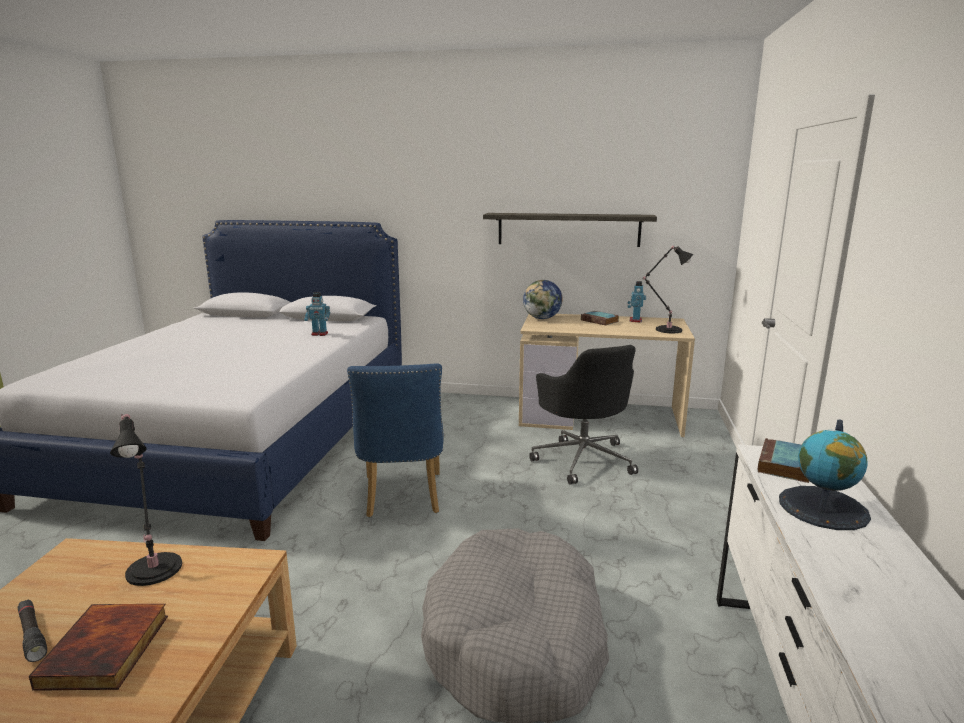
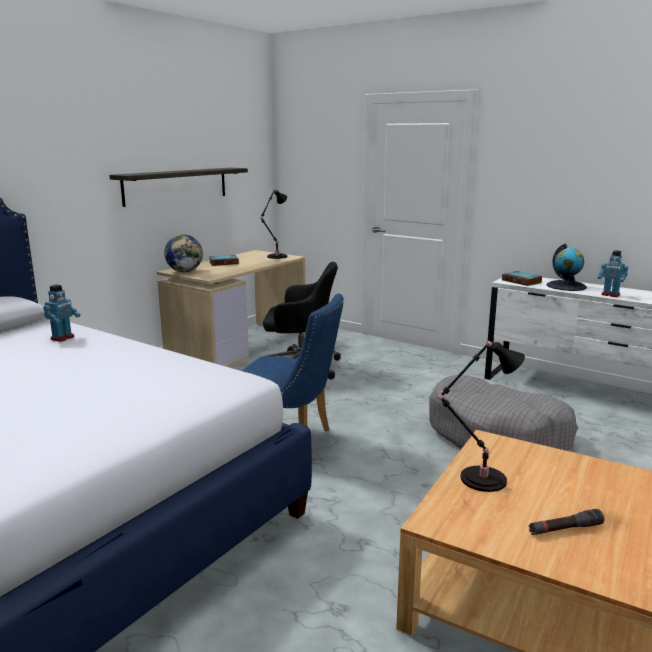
camera: 65 degrees left, 0 degrees up
(107, 651) = (589, 495): book -> none
(635, 320) = (239, 257): toy robot -> toy robot (610, 295)

